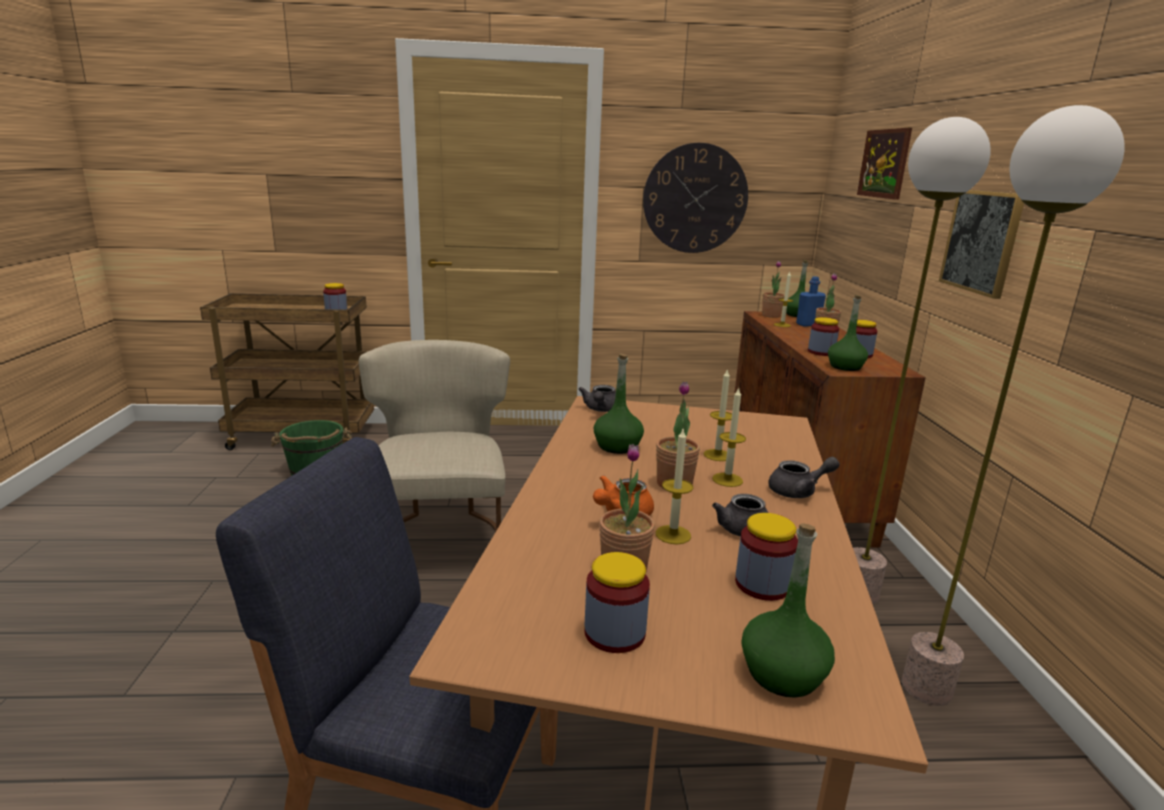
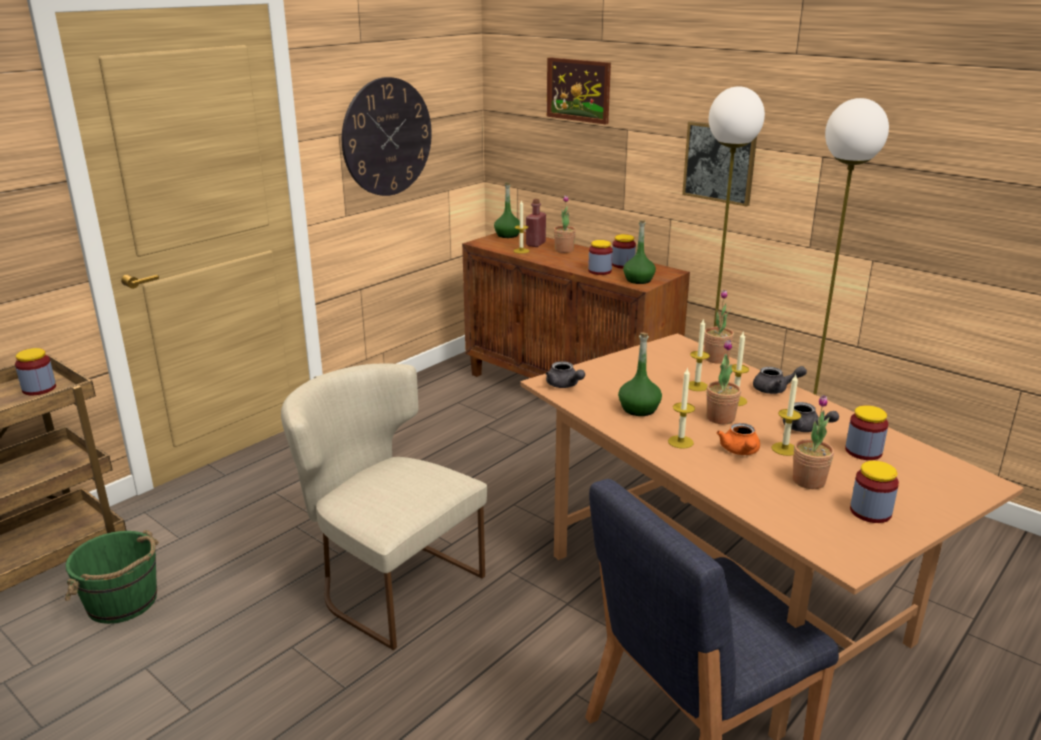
camera: 45 degrees left, 5 degrees up
(588, 481) = (680, 442): none -> candle
(771, 316) = (492, 242): potted plant -> potted plant (716, 359)
(782, 673) = (942, 486): green bottle -> none
(798, 491) = (775, 389): grey teapot -> grey teapot turned 60 degrees clockwise
(808, 324) = (535, 244): blue bottle -> red bottle

